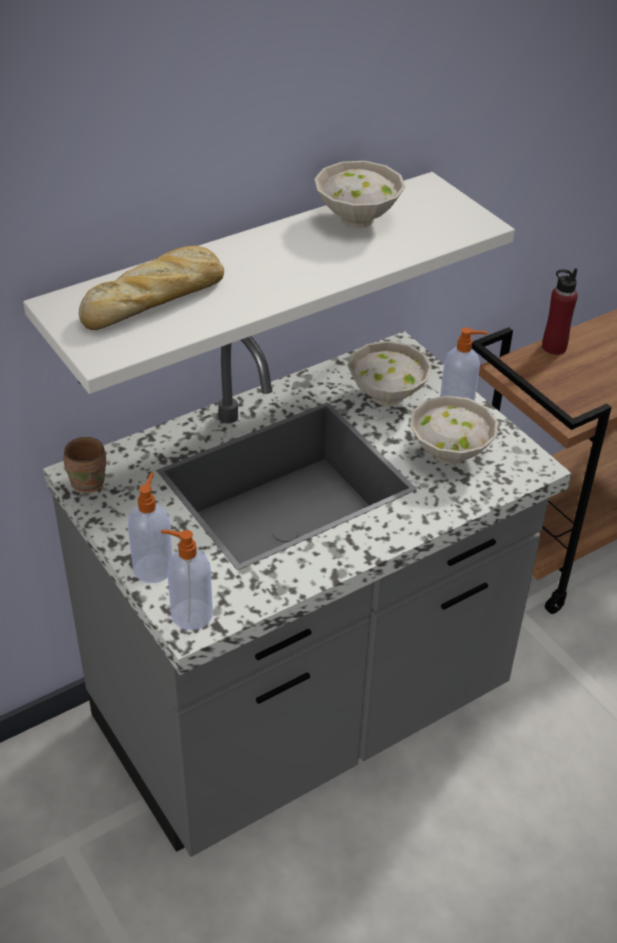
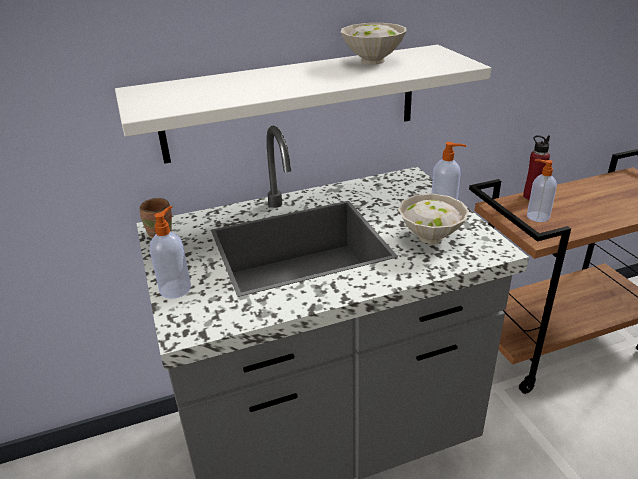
camera: 15 degrees right, 10 degrees down
(156, 299) = (204, 89): bread -> none
(190, 614) = (186, 323): soap dispenser -> soap dispenser (537, 216)
(385, 397) = (391, 200): white bowl -> none

